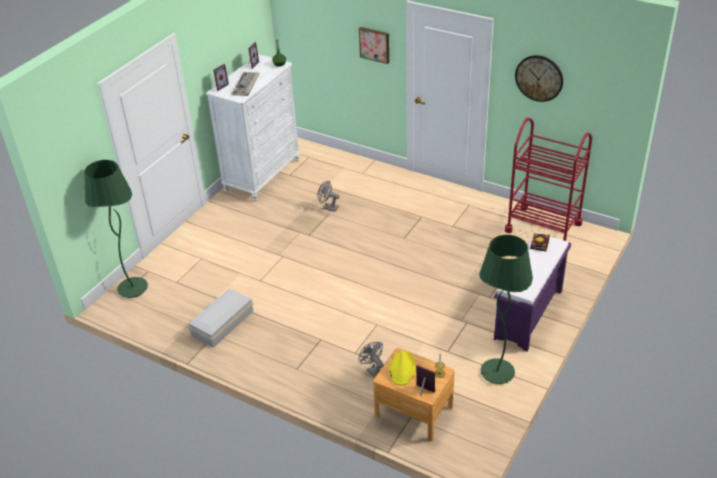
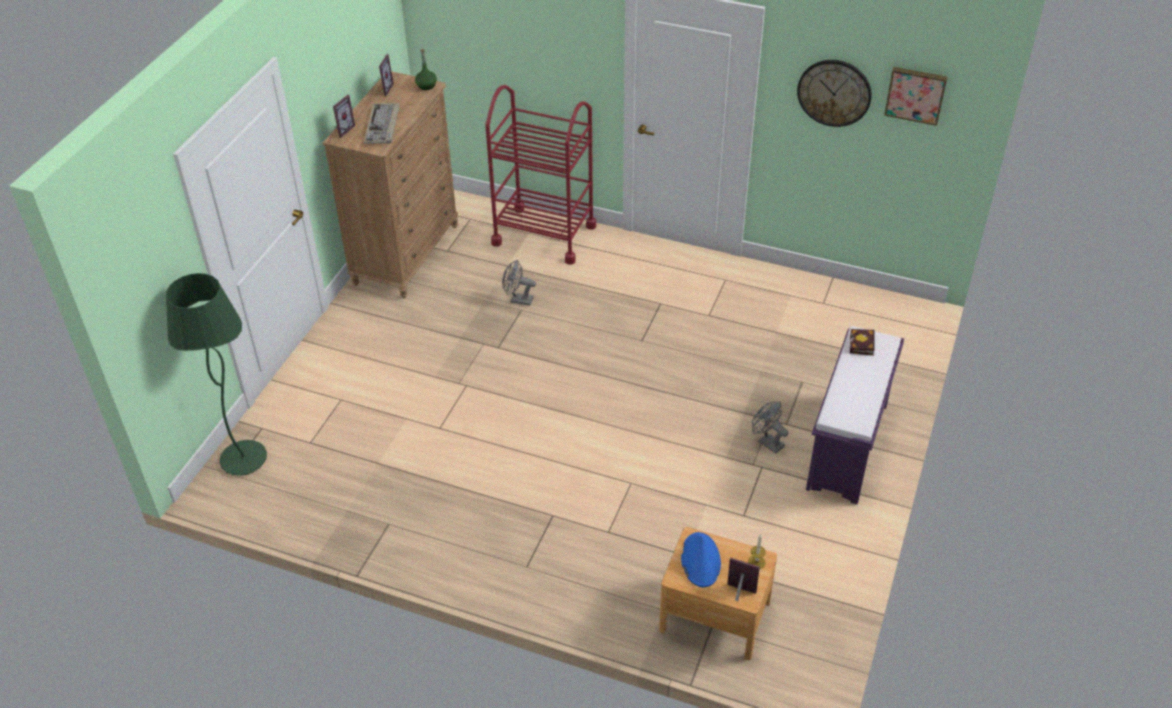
camera: 10 degrees left, 5 degrees up
(221, 323) = (395, 504): white storage box -> none
(262, 175) = (406, 254): white dresser -> brown dresser
(373, 371) = (641, 558): grey fan -> grey fan (767, 442)
(375, 44) = (573, 48): picture -> picture (915, 94)
(402, 368) = (700, 560): yellow hat -> blue hat
(497, 373) = (822, 542): green floor lamp -> none
(543, 227) = (839, 306): red cart -> red cart (544, 235)

